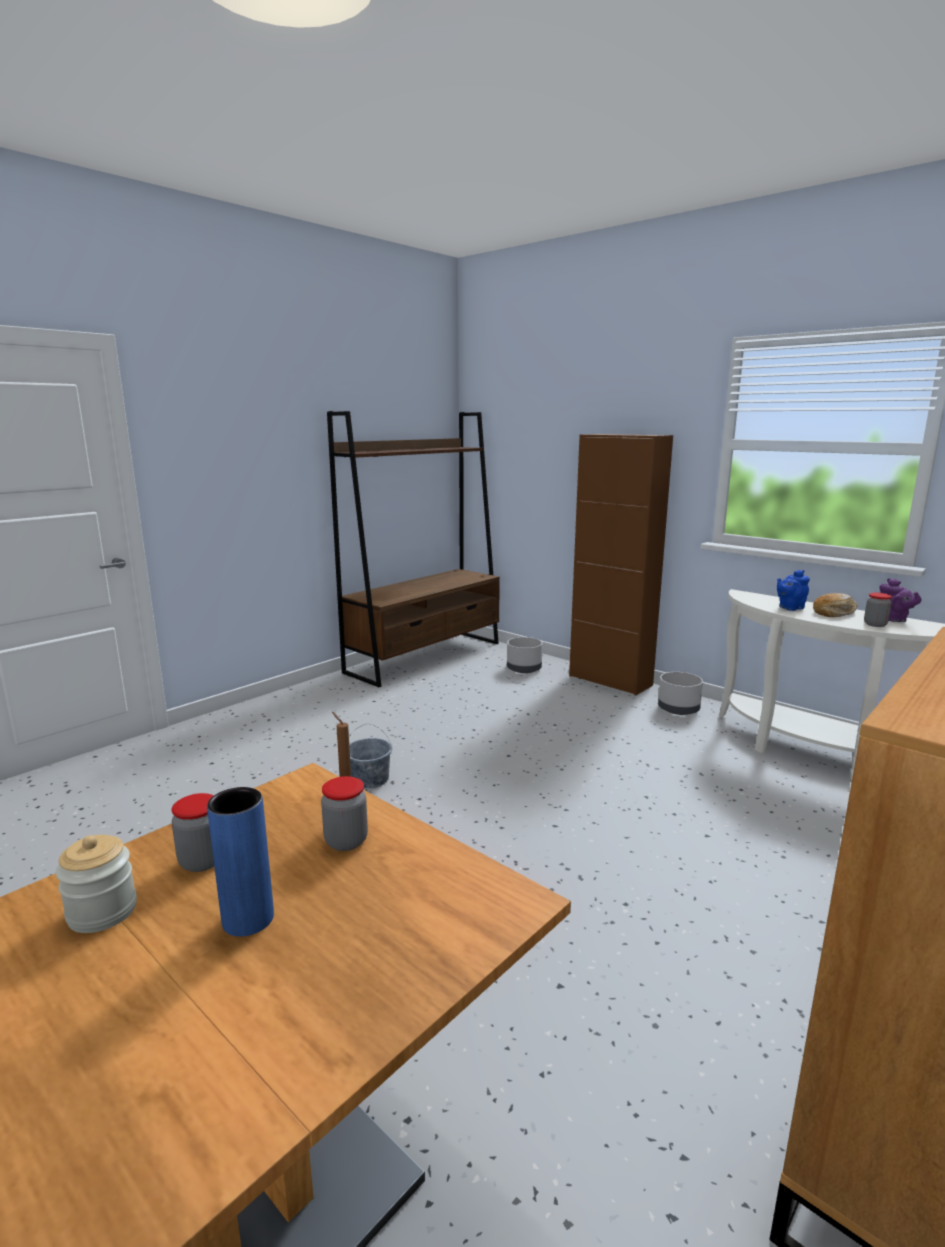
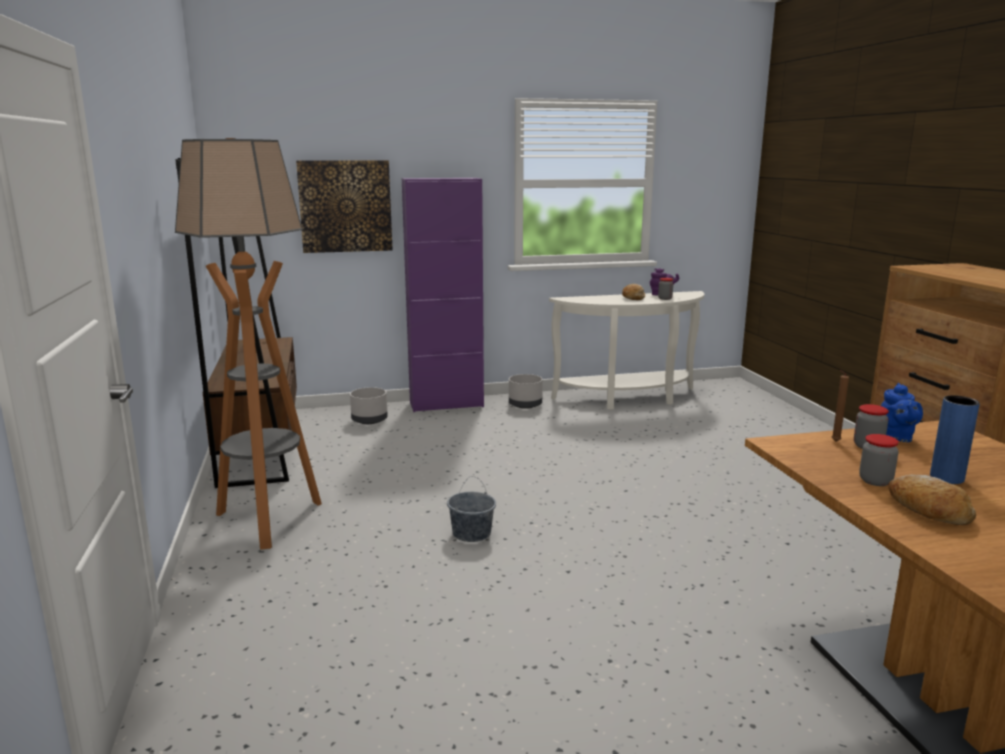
camera: 55 degrees left, 0 degrees up
(102, 912) = (927, 510): jar -> bread
(313, 705) = (269, 520): none -> floor lamp
(553, 460) = (345, 206): none -> picture
(610, 680) = (446, 404): brown cabinet -> purple cabinet
(789, 608) = (610, 300): blue teapot -> blue teapot (896, 437)

